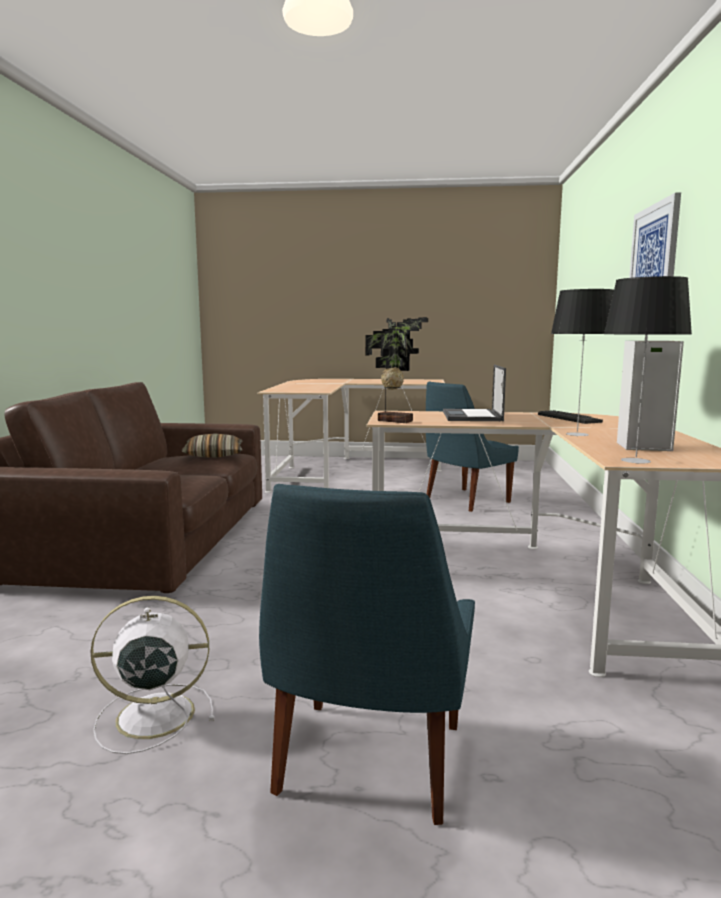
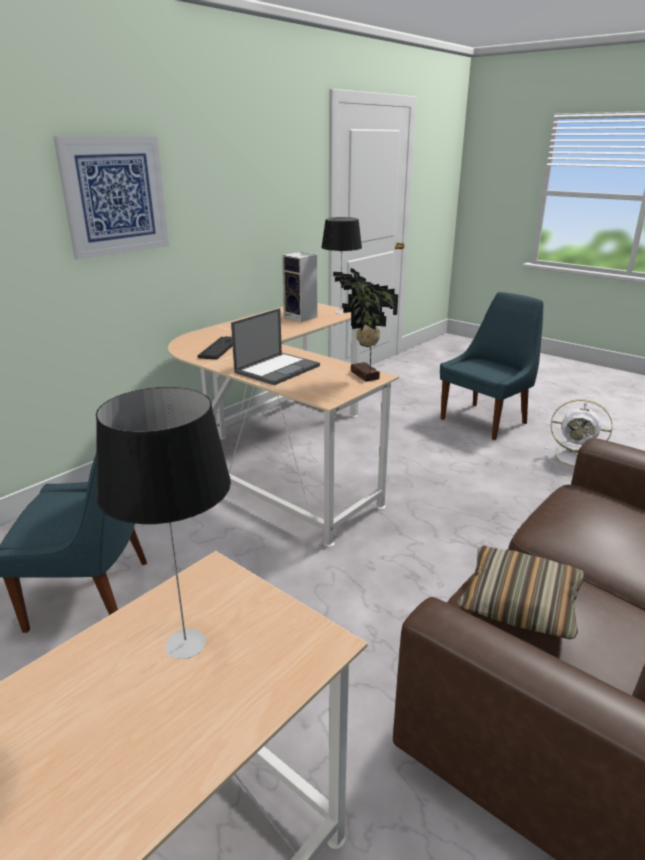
camera: 145 degrees left, 15 degrees up
(578, 434) = (292, 331): table lamp -> table lamp (185, 642)

